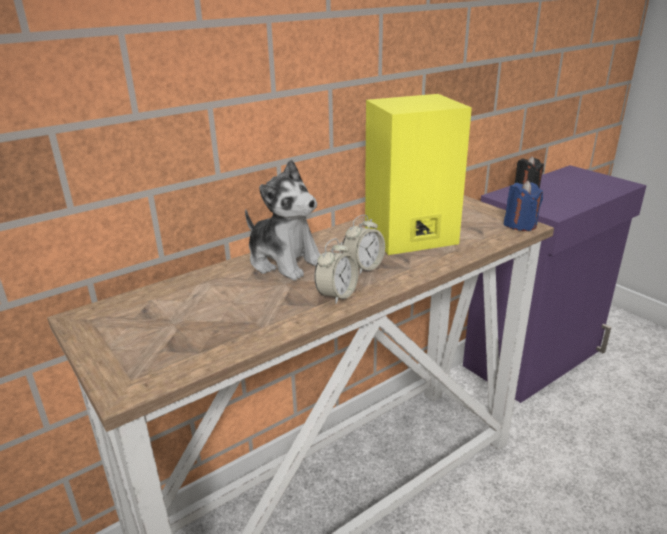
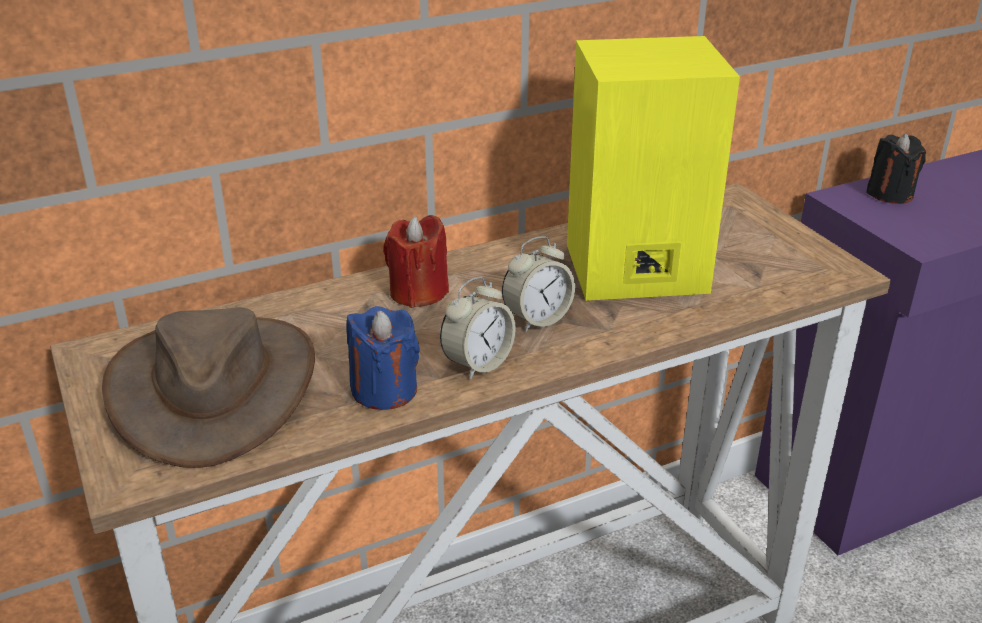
camera: 10 degrees right, 5 degrees up
(169, 328) = (213, 387): none -> brown hat
(285, 261) = (418, 292): plush toy -> red candle
(520, 225) = (832, 268): blue candle -> blue candle (384, 390)

